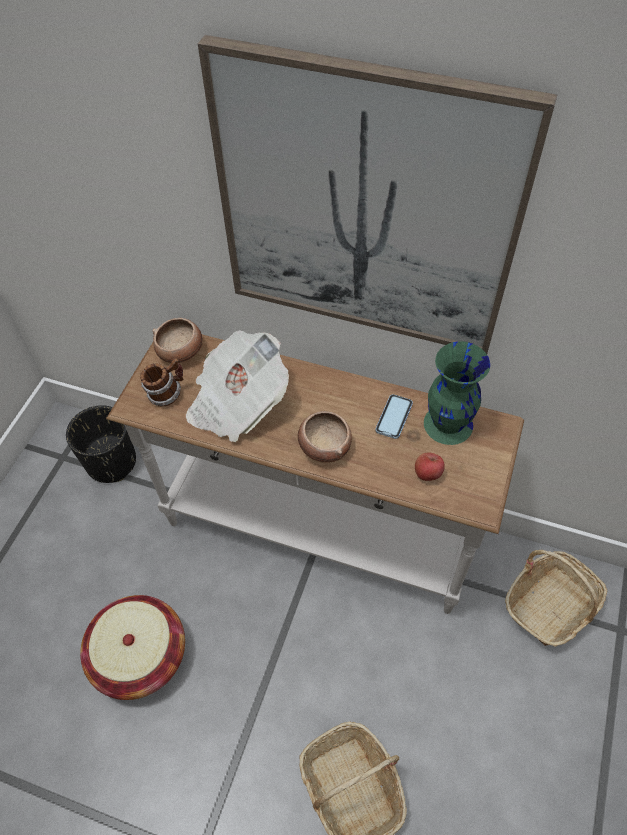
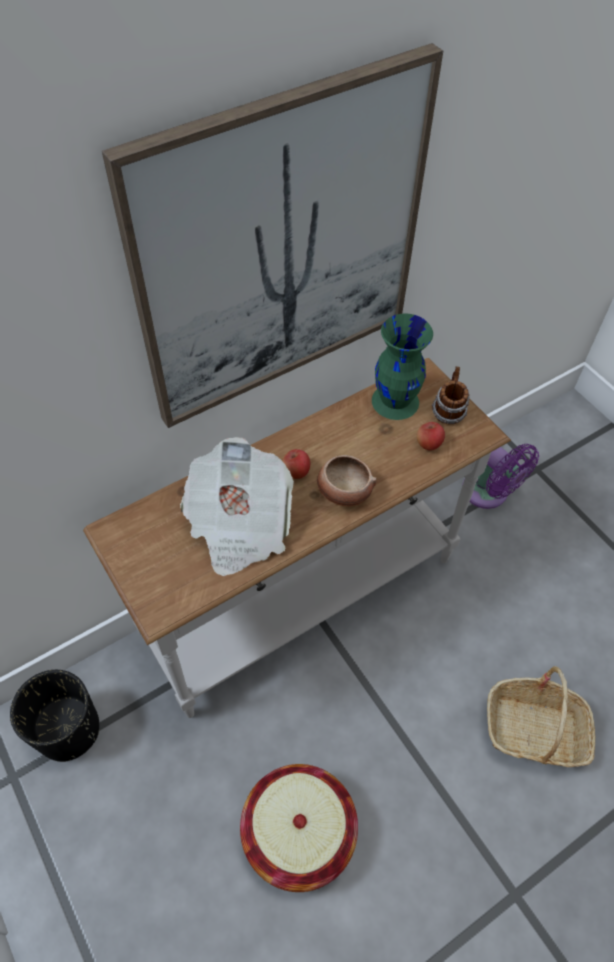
camera: 55 degrees left, 0 degrees up
(167, 394) = (173, 573): mug -> mug (448, 411)
(181, 352) = (135, 532): bowl -> none
(314, 405) = (296, 472): none -> apple
(394, 417) = (358, 429): phone -> none
(550, 604) = (488, 493): basket -> purple fan

